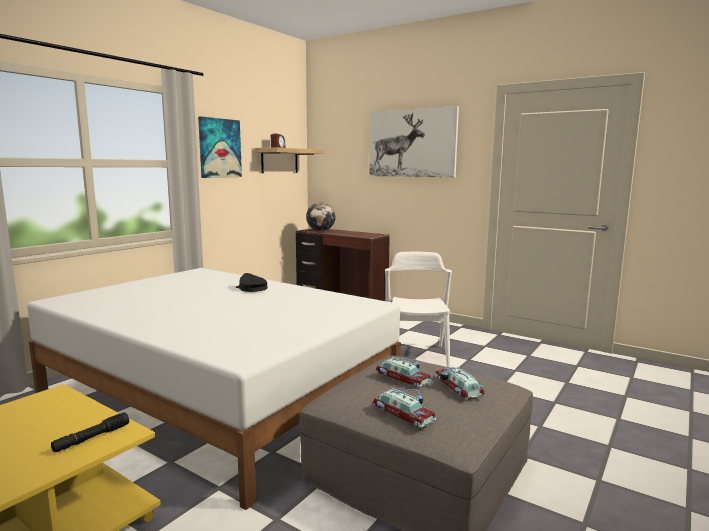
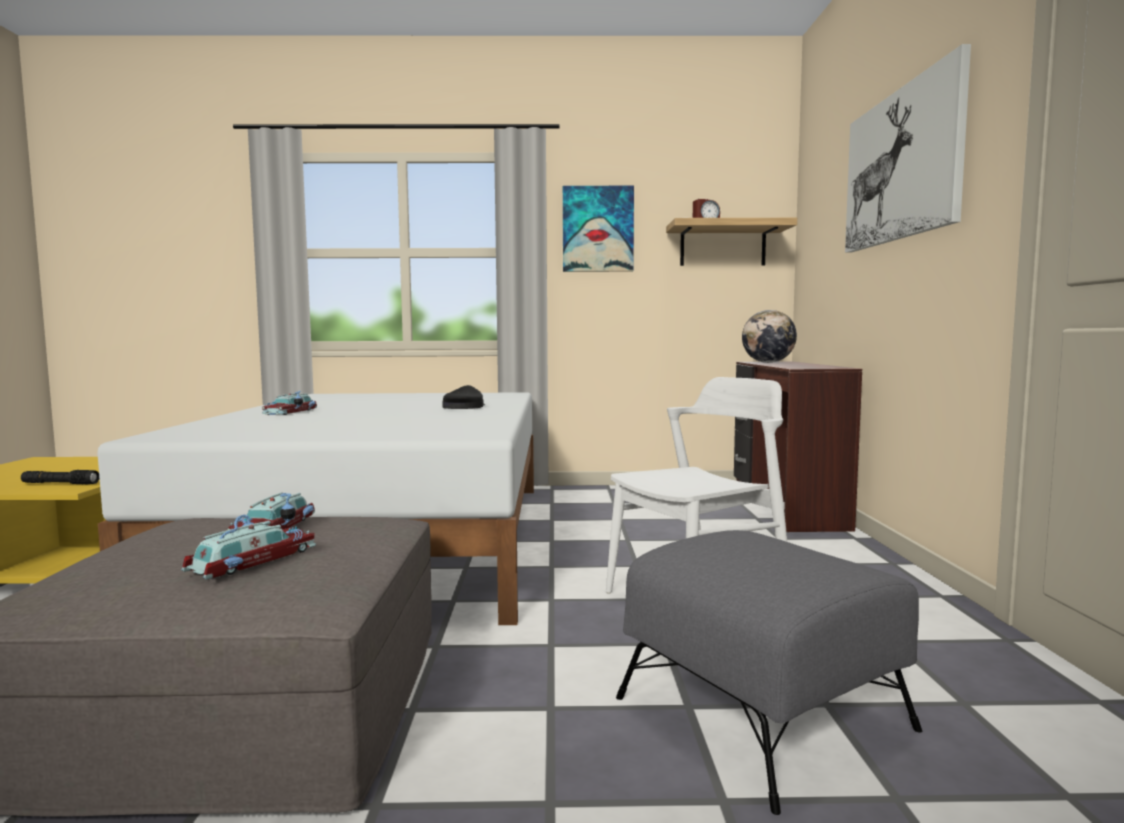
camera: 55 degrees right, 5 degrees down
(404, 413) = (123, 551): toy car -> toy car (292, 412)
(513, 380) = (762, 714): none -> grey ottoman

